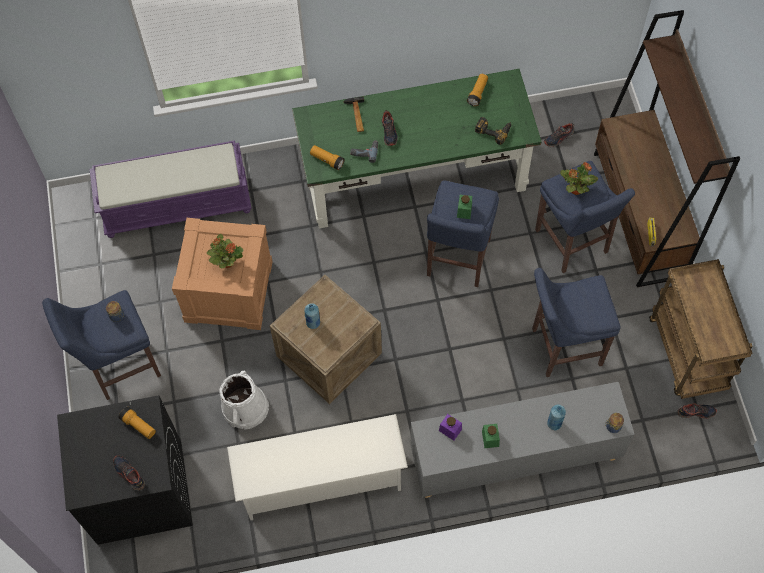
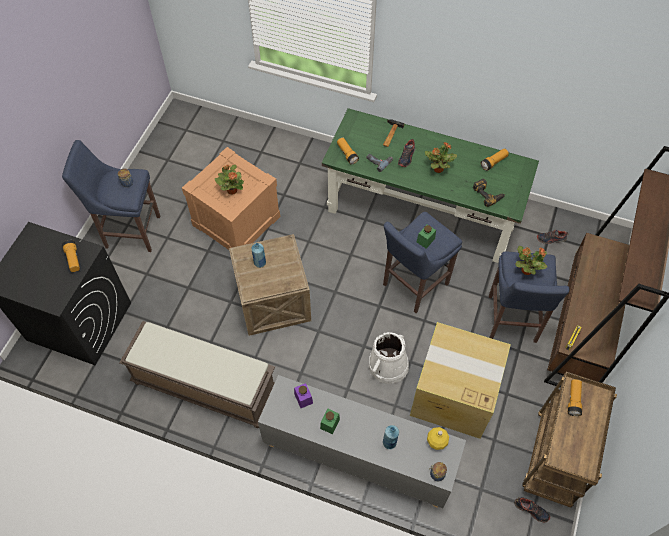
camera: 30 degrees right, 5 degrees down
(129, 474) = (40, 289): shoe -> none
(177, 204) = (244, 148): purple bench -> none
(245, 408) = (189, 305): white bucket -> white bucket (388, 365)
(321, 480) = (204, 386): white shoe rack -> brown bench
(428, 129) = (438, 169): none -> potted plant
(562, 347) = (452, 394): blue stool -> cardboard box
(594, 397) = (437, 441): none -> yellow bottle
(689, 291) = (573, 400): none -> flashlight

